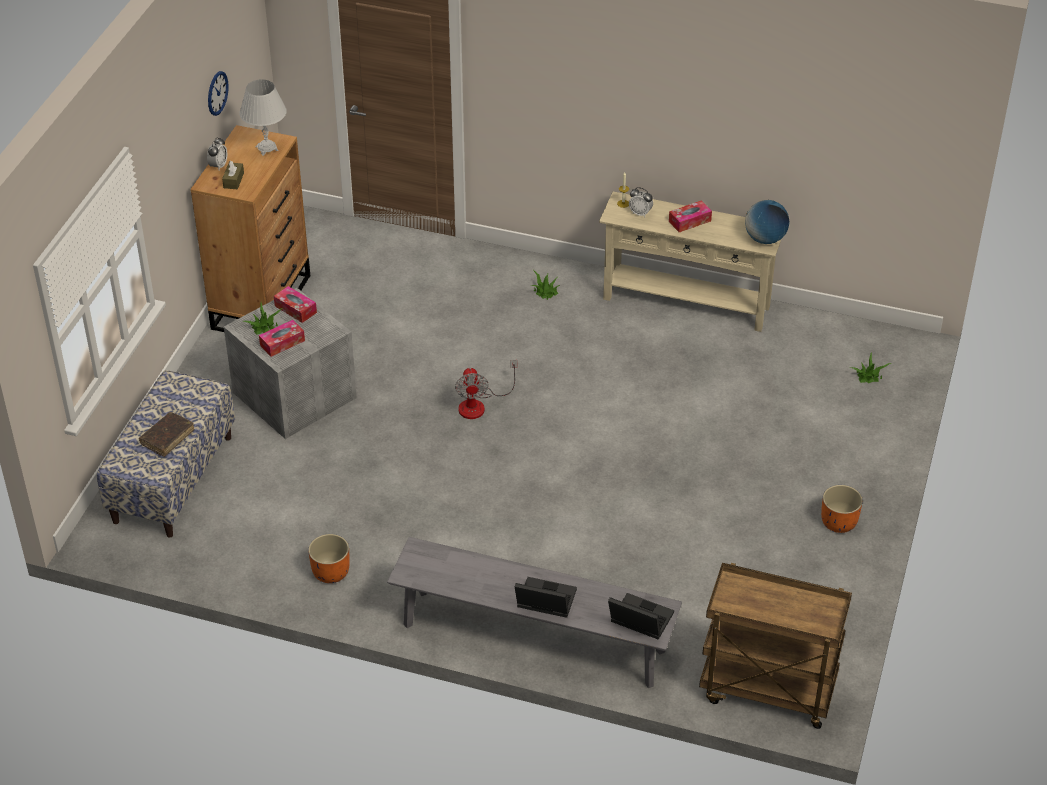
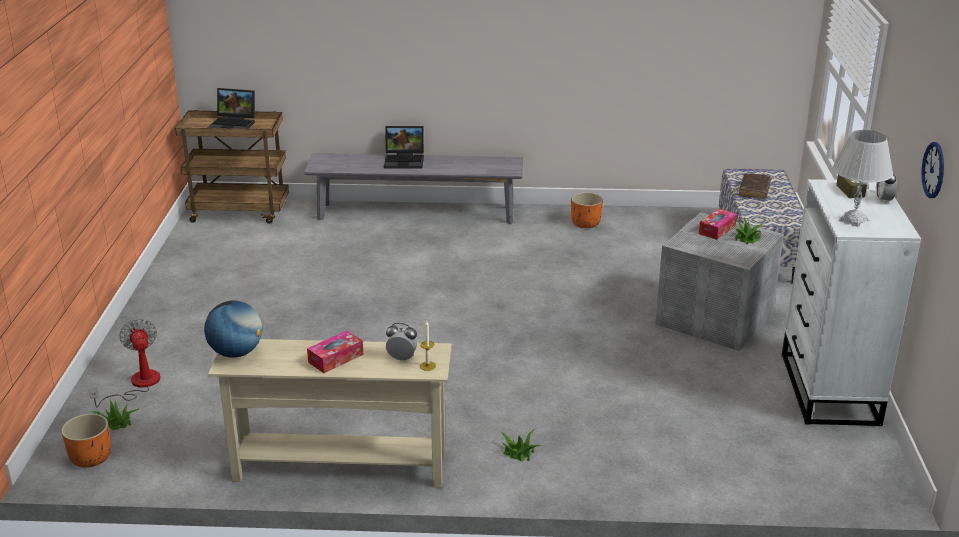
camera: 165 degrees right, 15 degrees down
(262, 301) = (829, 389): brown dresser -> white dresser
(295, 309) = (731, 253): tissue box -> none
(479, 405) = (534, 336): fan -> fan (137, 385)
(638, 621) = (334, 161): laptop -> laptop (234, 124)
(839, 523) = (172, 302): orange planter -> orange planter (91, 457)

